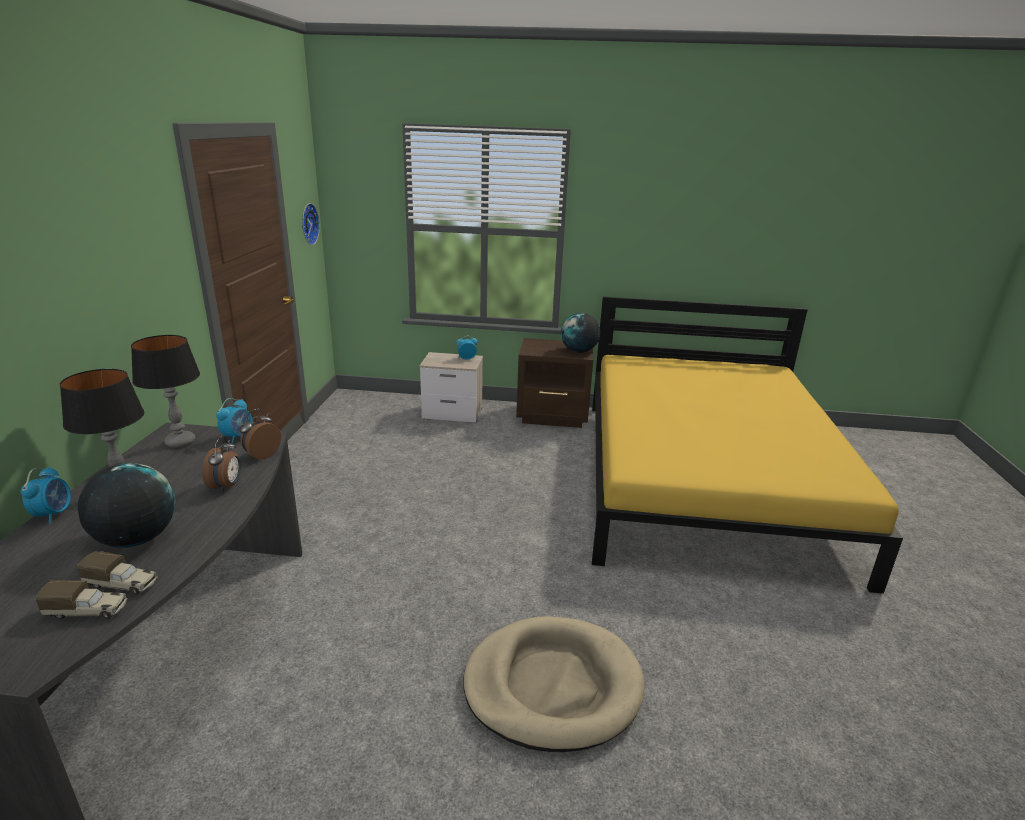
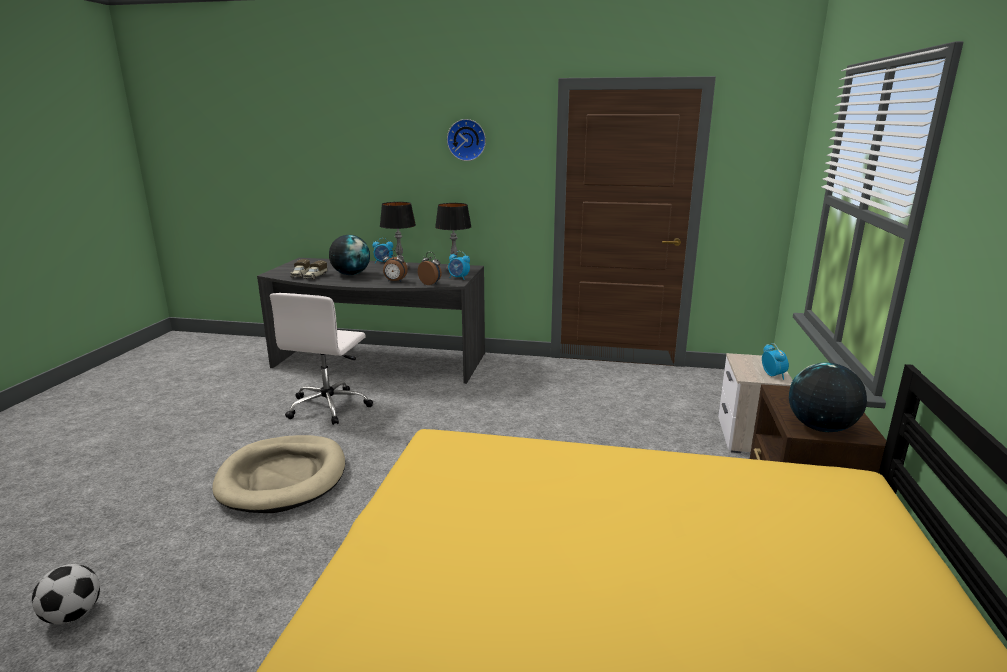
camera: 95 degrees right, 5 degrees down
(307, 224) = (757, 181): wall clock -> wall clock (467, 140)
(345, 689) = (329, 406): none -> white office chair
(836, 788) = (73, 615): none -> football

